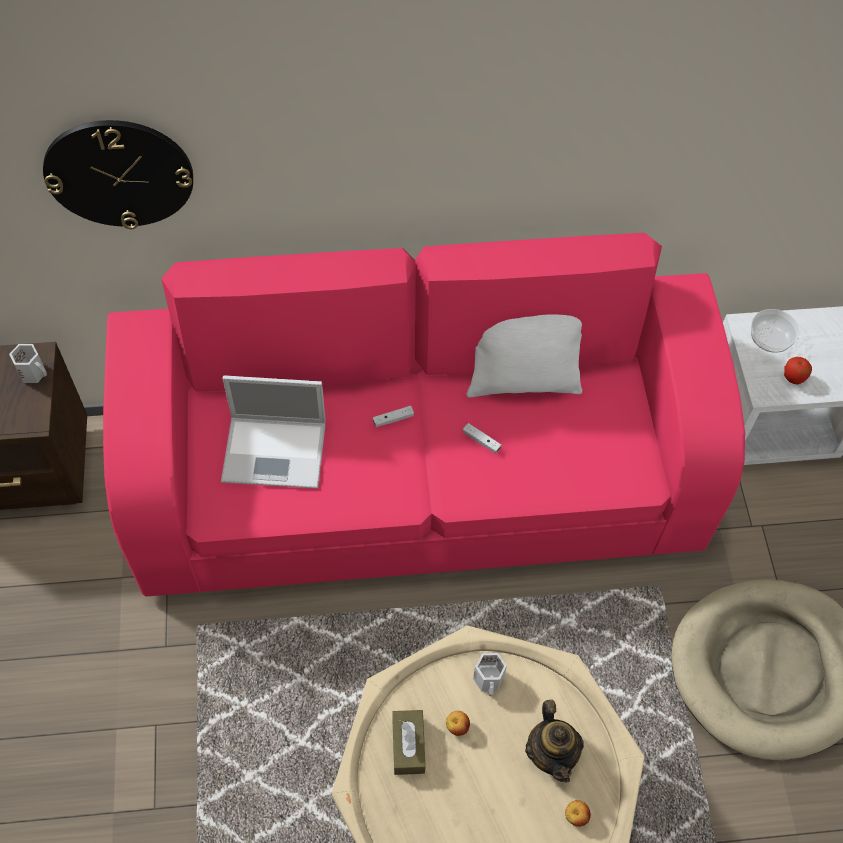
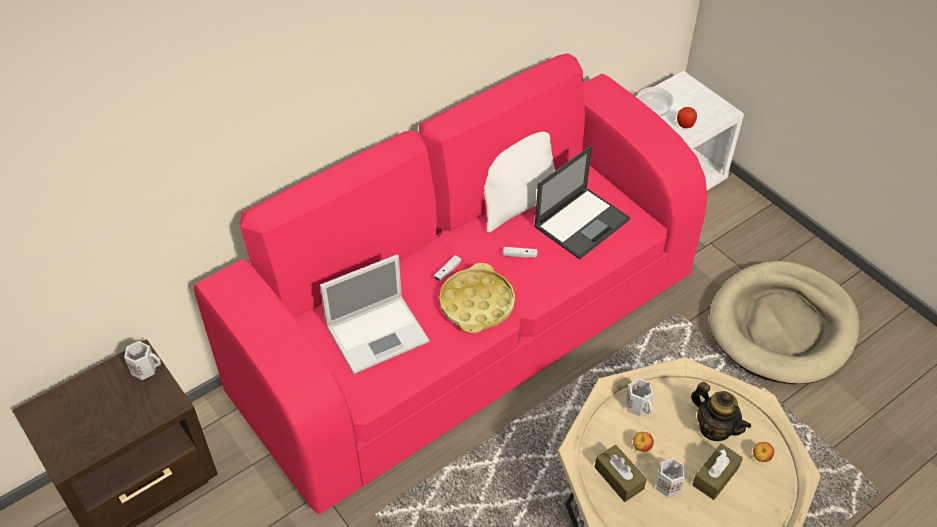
camera: 30 degrees left, 10 degrees down
(119, 173) = (191, 141): wall clock -> none
(395, 472) = (476, 304): none -> yellow tray
(454, 783) = (668, 483): none -> white mug
(510, 806) = (715, 476): none -> brown tissue box
(578, 438) = (582, 222): none -> laptop

